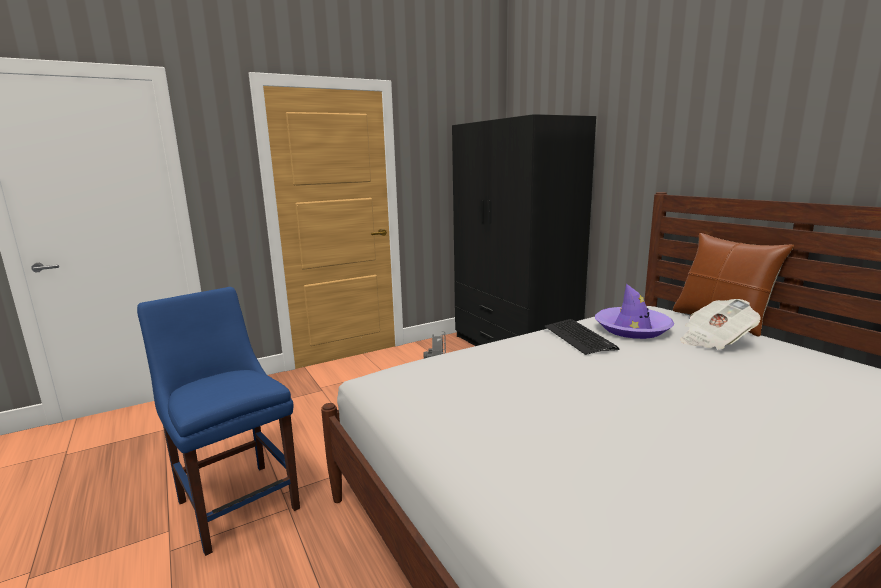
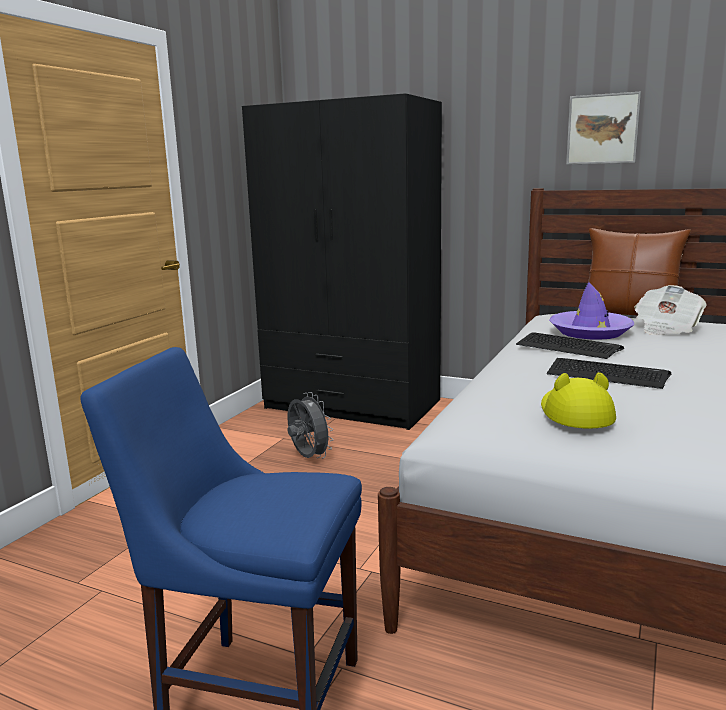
camera: 35 degrees left, 0 degrees up
(457, 389) = (574, 413): none -> yellow hat
(552, 367) = (607, 375): none -> keyboard
(723, 139) = (602, 129): none -> picture

